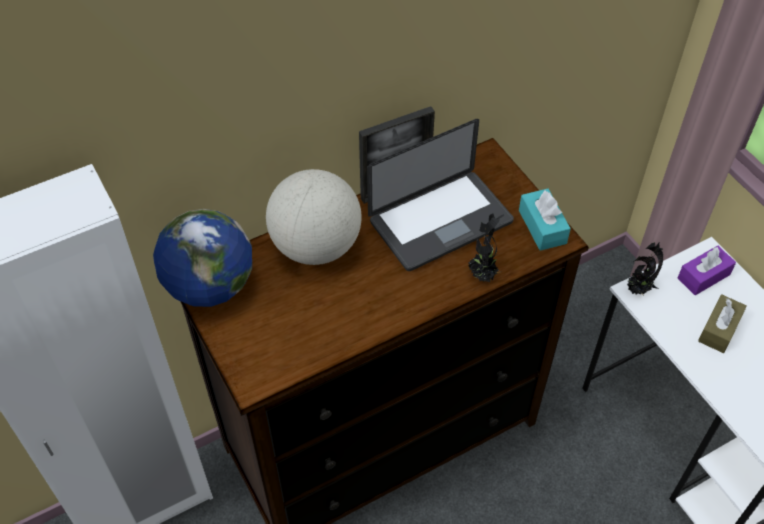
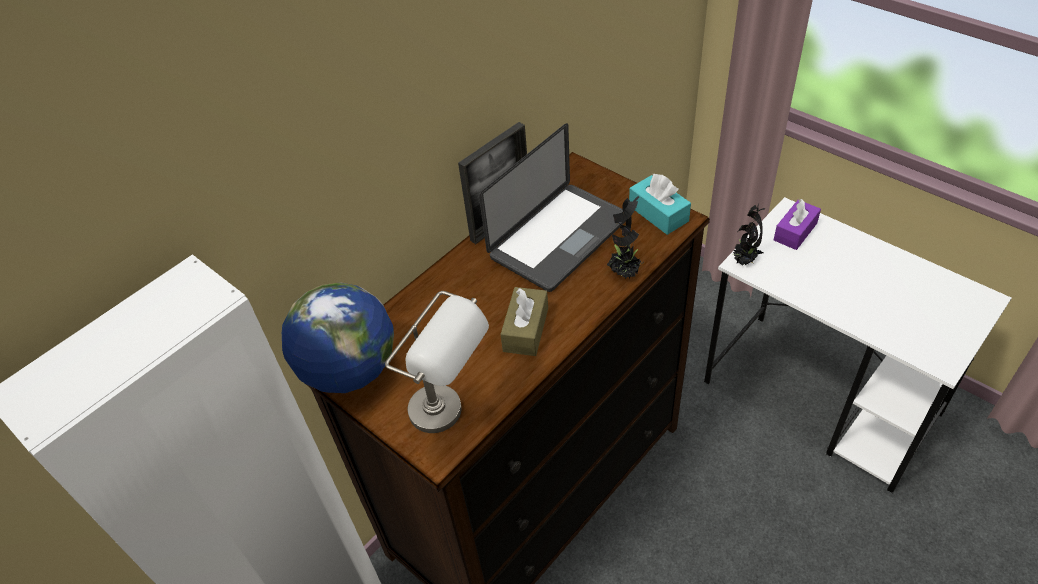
camera: 15 degrees left, 5 degrees down
(277, 355) = (452, 415): none -> grey table lamp
(316, 246) = (445, 297): globe -> none
(719, 329) = (832, 272): brown tissue box -> brown tissue box (526, 329)

